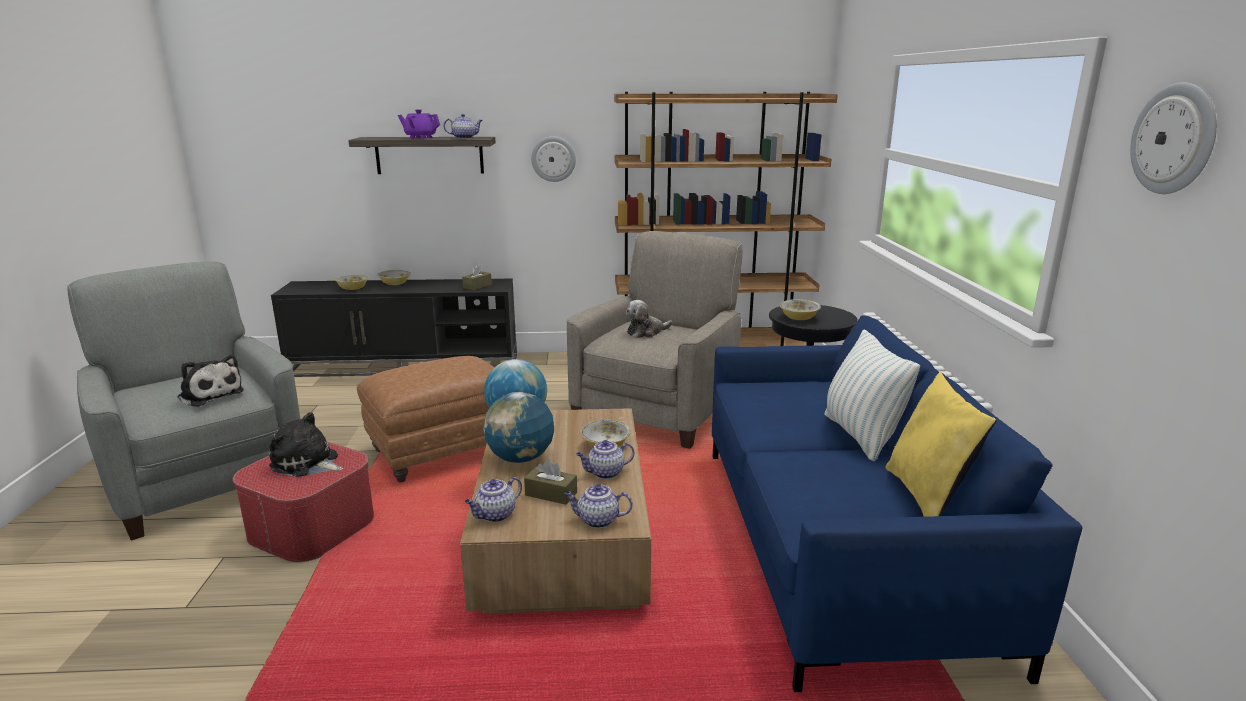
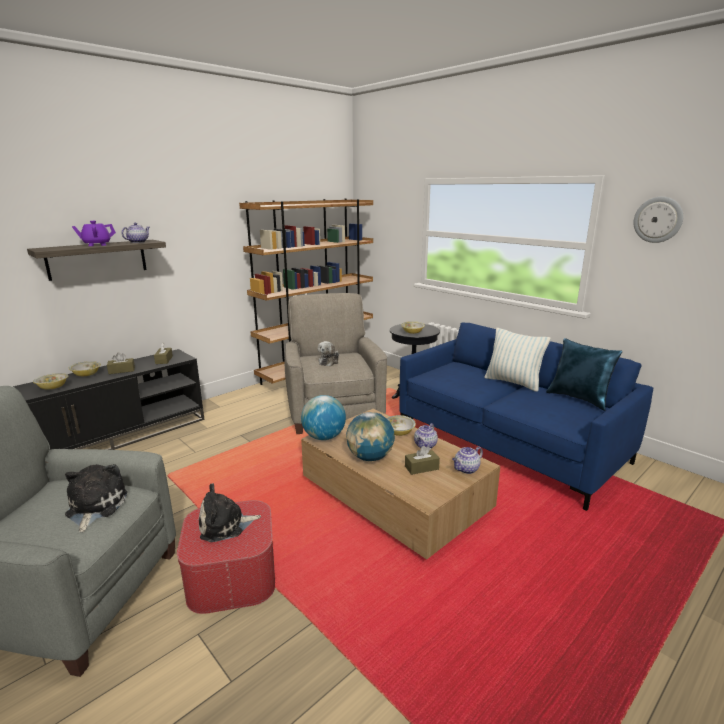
camera: 40 degrees left, 0 degrees up
(210, 394) = (95, 507): plush toy -> plush toy turned 90 degrees counterclockwise
(426, 287) = (122, 370): none -> brown tissue box
(442, 452) = (243, 486): brown ottoman -> none
(495, 515) = (417, 492): teapot -> none
(553, 159) = (198, 253): wall clock -> none
(928, 498) = (579, 399): yellow pillow -> blue pillow

